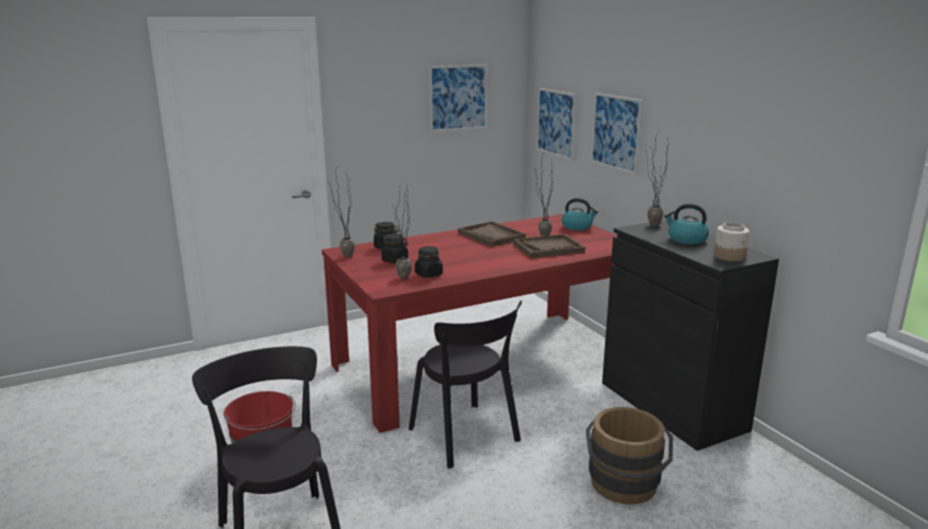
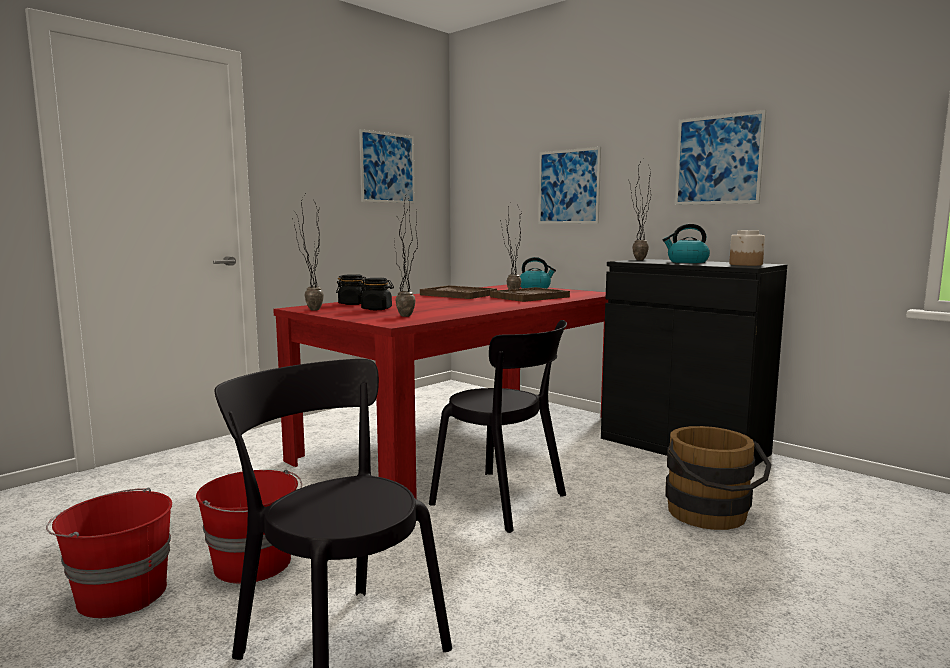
camera: 20 degrees left, 10 degrees down
(180, 463) = (120, 594): none -> red bucket
(428, 274) = (431, 313): black jar -> none
(556, 123) = (489, 195): picture -> picture (718, 160)

